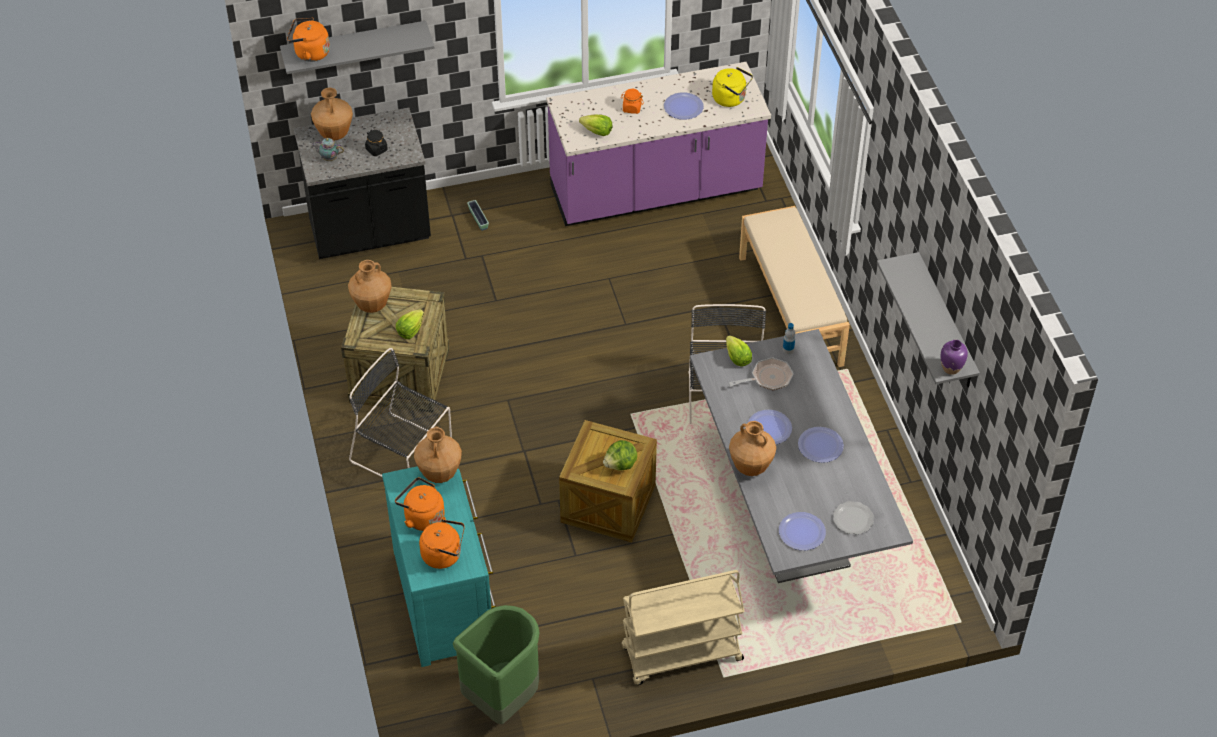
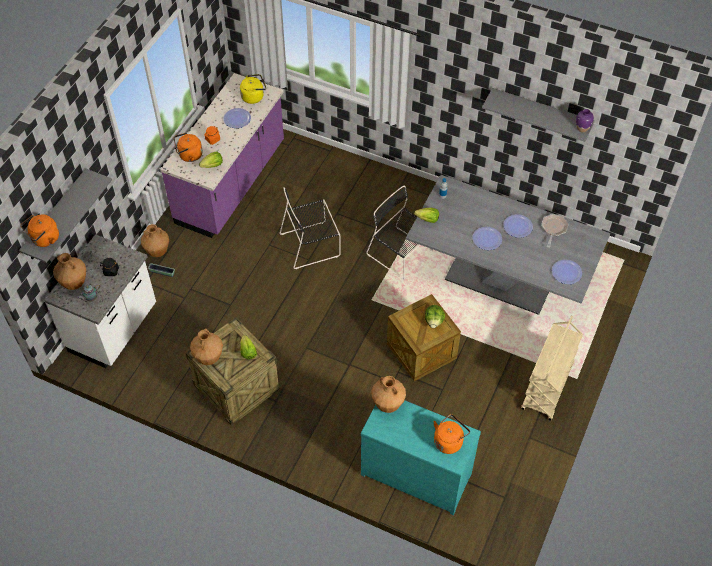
camera: 50 degrees left, 5 degrees up
(370, 233) = (114, 330): black counter -> white counter
(404, 453) = (295, 423): black chair -> black chair (312, 244)
(422, 517) = (411, 434): orange kettle -> orange kettle (189, 155)
(502, 698) = (507, 489): green trash can -> none
(751, 467) = (505, 264): brown vase -> brown vase (158, 251)
(768, 378) = (453, 216): frying pan -> frying pan (553, 229)
(791, 310) = (371, 186): beige bench -> none
(852, 519) = (576, 247): plate -> none

